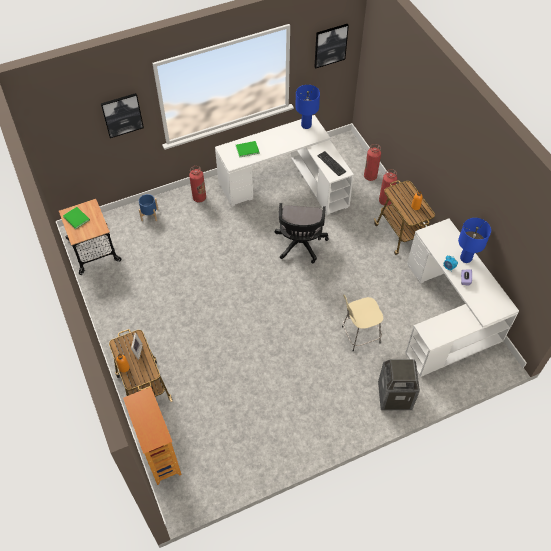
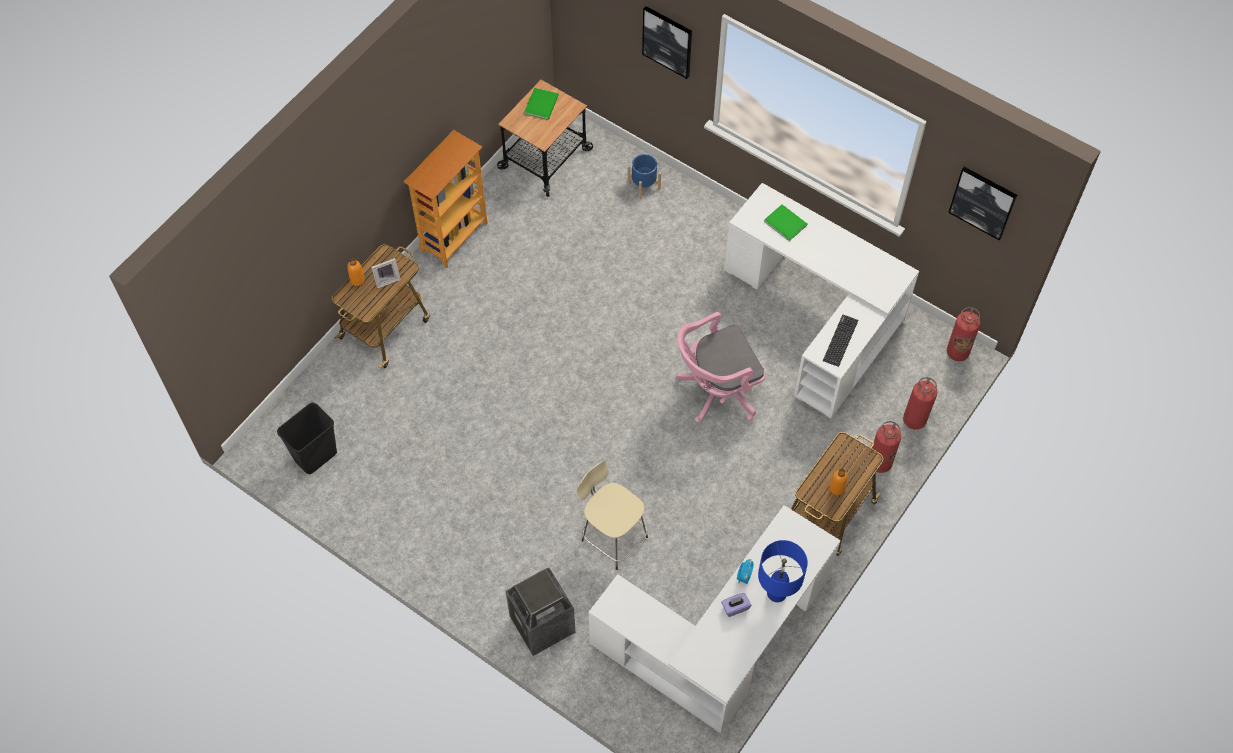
camera: 60 degrees right, 5 degrees up
(160, 457) = (305, 398): bookcase -> bookcase (454, 237)
(199, 198) = (713, 225): fire extinguisher -> fire extinguisher (957, 352)
(206, 469) = (316, 455): none -> black trash can
(300, 245) = (716, 390): black office chair -> pink office chair
(306, 125) = (888, 271): blue table lamp -> none

